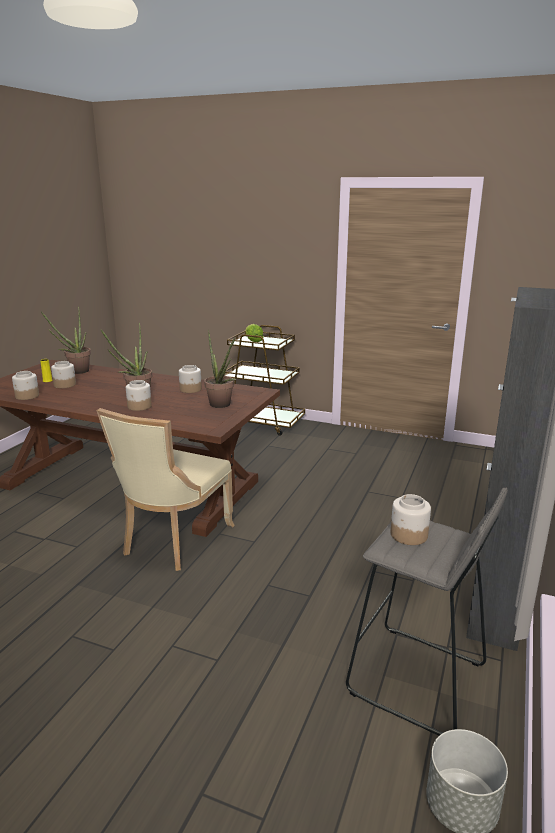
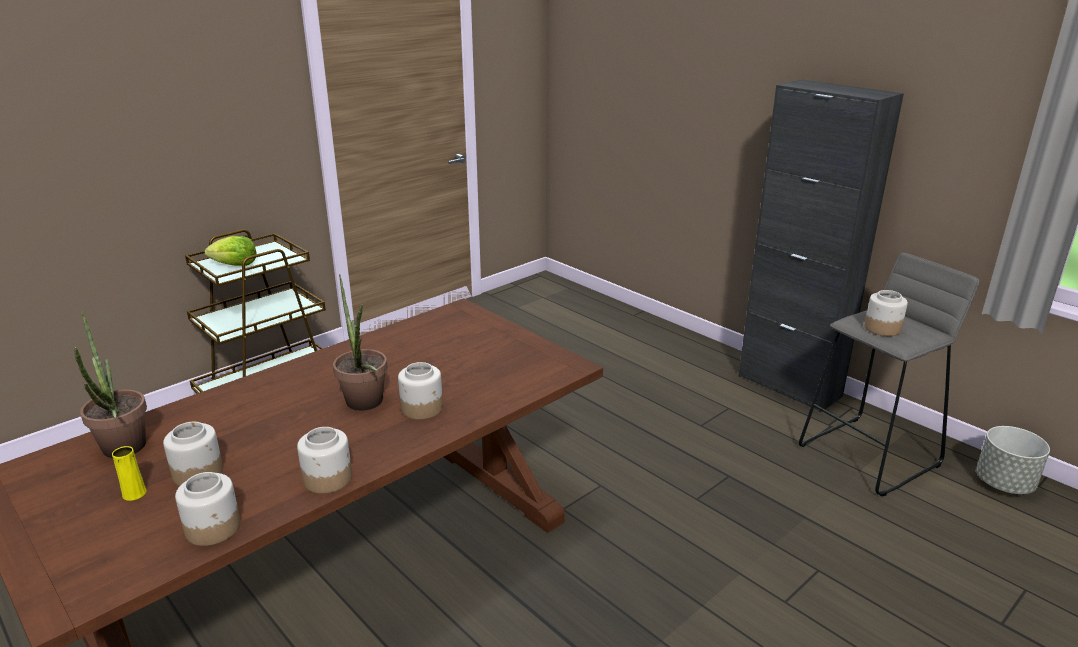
camera: 65 degrees left, 5 degrees up
(173, 541) = (555, 554): beige chair -> none
(191, 389) = (389, 355): jar -> jar (328, 478)
(222, 406) = (488, 345): potted plant -> none

